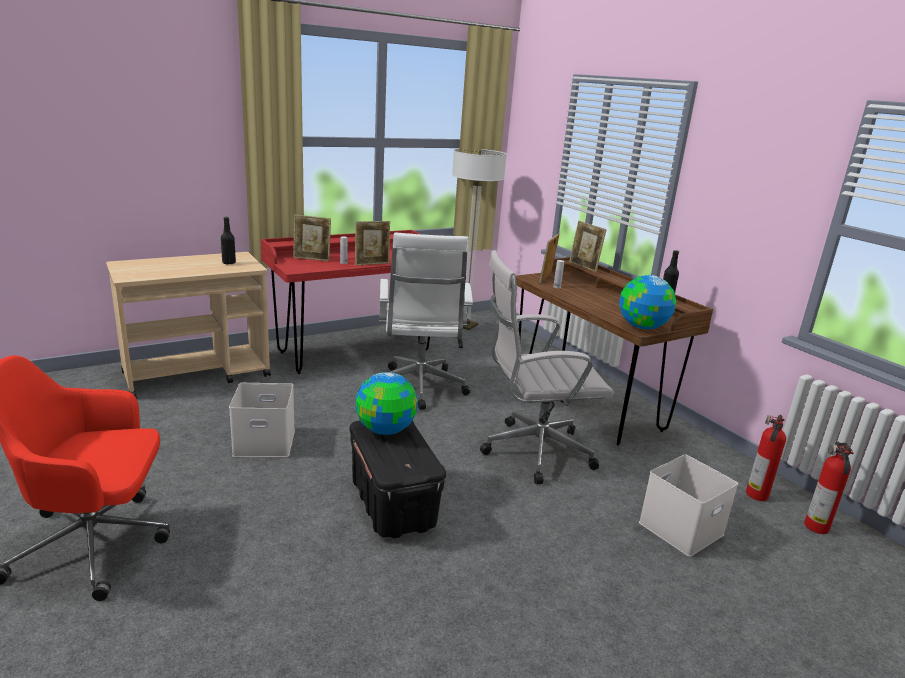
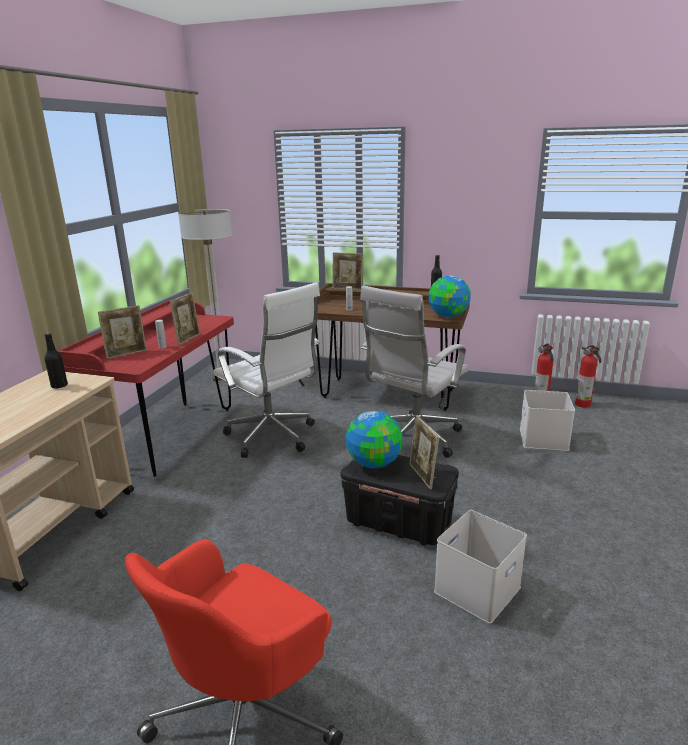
camera: 40 degrees left, 0 degrees up
(263, 443) = (231, 543): white storage box -> white storage box (478, 590)
(546, 279) = (330, 306): picture frame -> picture frame (422, 476)

